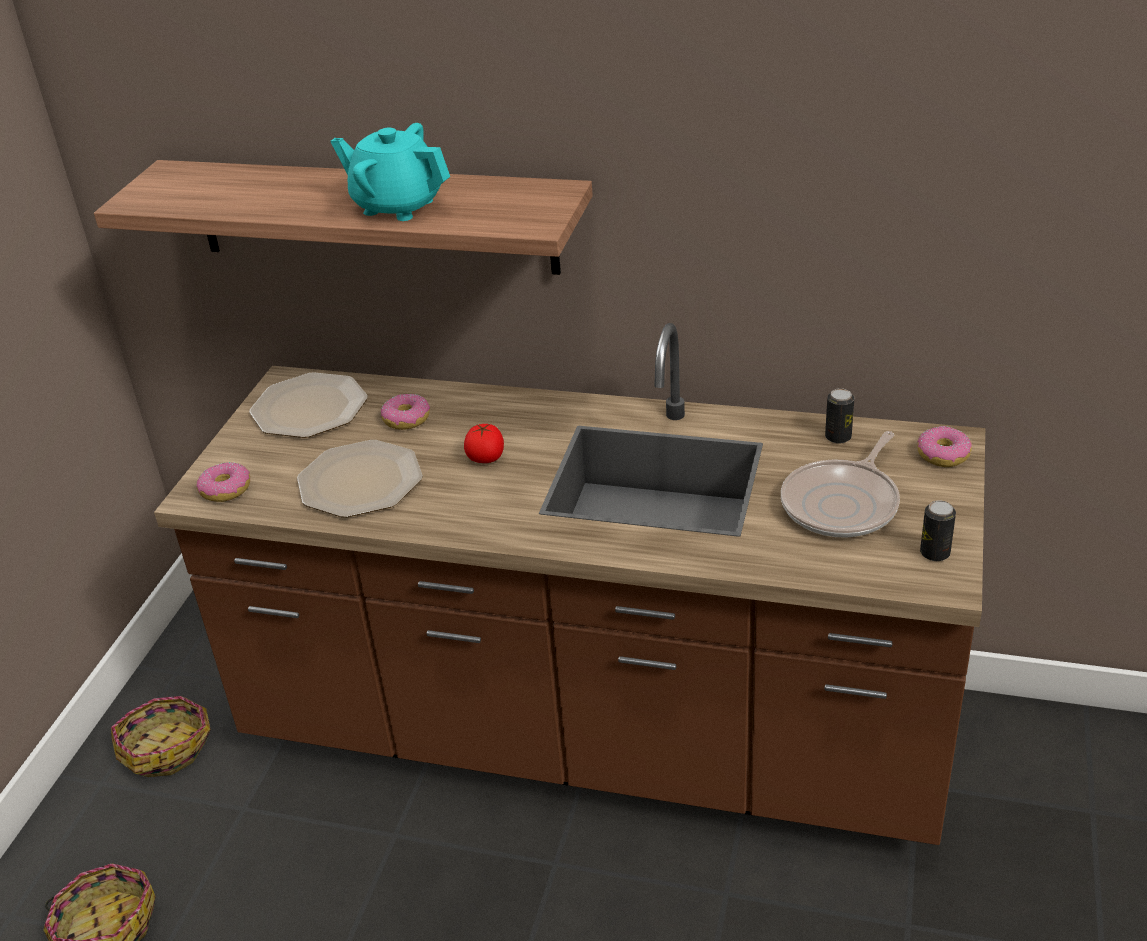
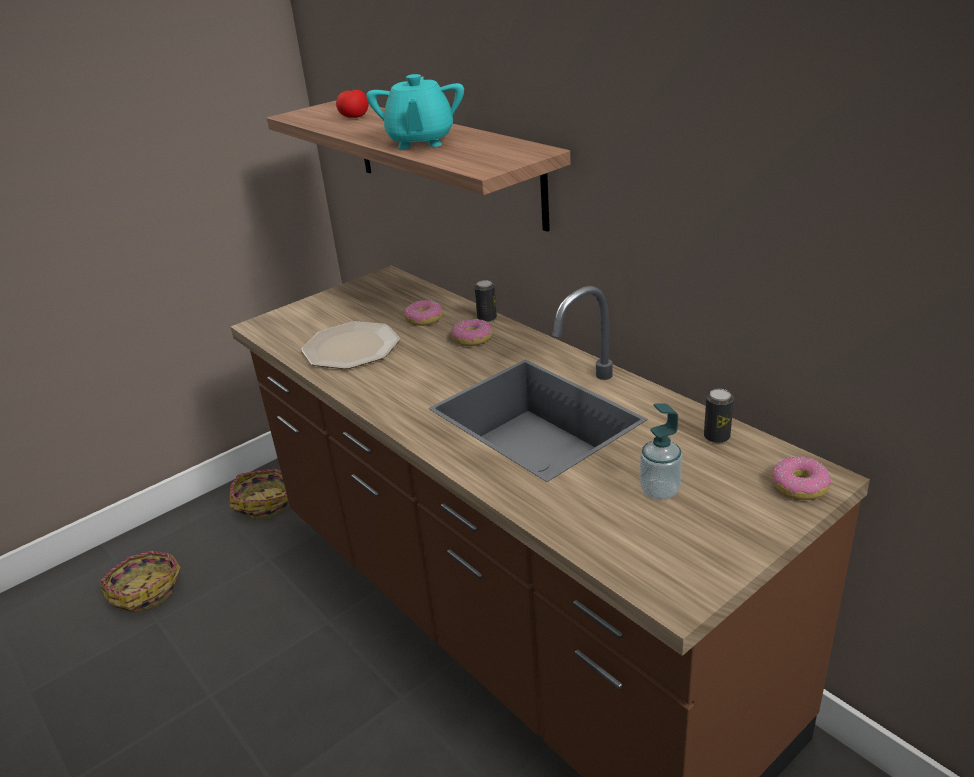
camera: 35 degrees right, 5 degrees down
(226, 489) = (278, 326): donut -> donut (472, 339)
(310, 408) = (379, 295): plate -> none
(397, 206) = (420, 142): turquoise teapot -> turquoise teapot turned 150 degrees counterclockwise
(485, 458) = (440, 359): tomato -> tomato (354, 117)
(843, 503) = (659, 491): frying pan -> soap dispenser
(934, 553) = (695, 567): can -> can (487, 318)

